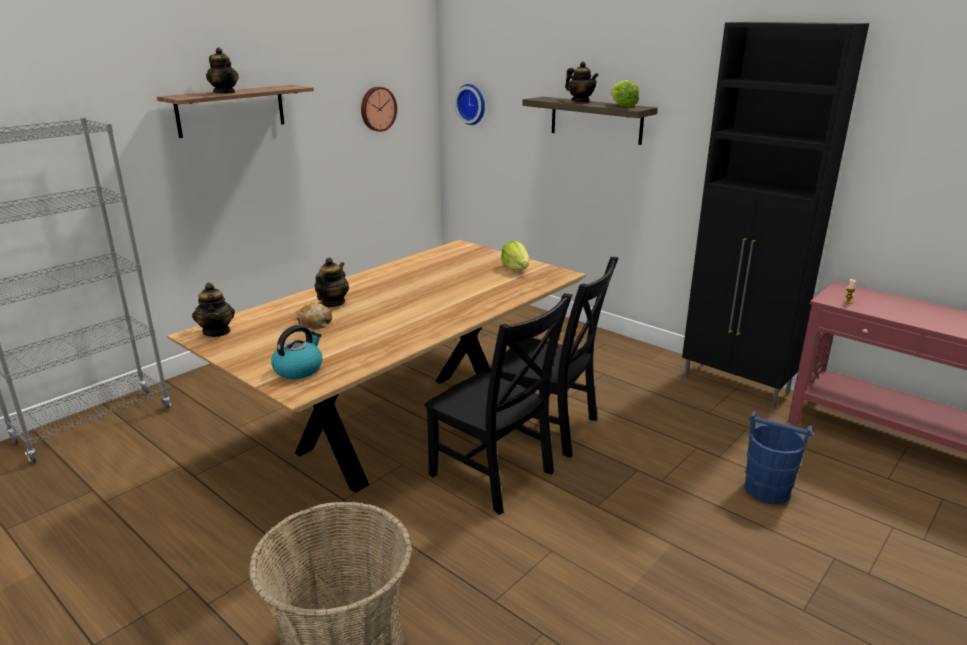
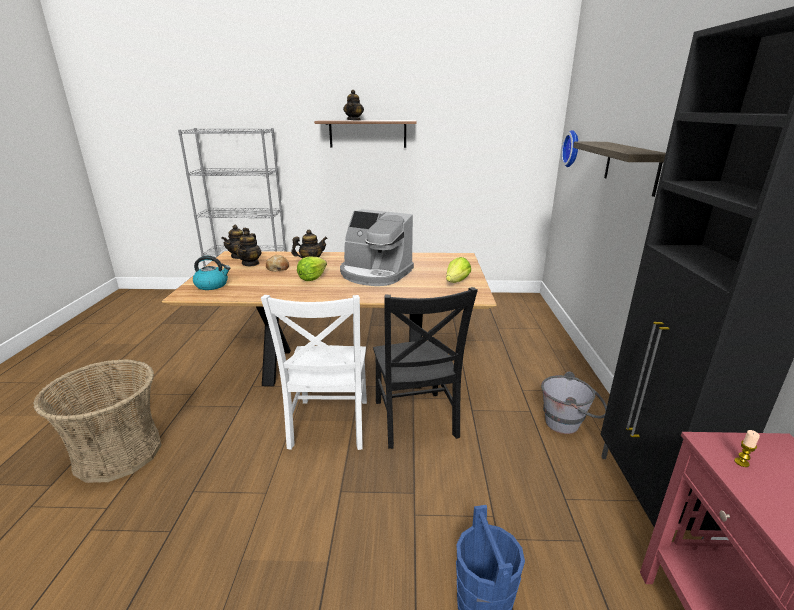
camera: 50 degrees right, 0 degrees up
(377, 109) = (492, 145): wall clock -> none
(433, 288) = (375, 274): none -> coffee machine
(495, 476) = (329, 426): black chair -> white chair
(580, 101) = (615, 145): teapot -> teapot (250, 263)
(622, 106) = (637, 150): lettuce -> lettuce (312, 278)
(638, 368) = (569, 424): none -> grey bucket

